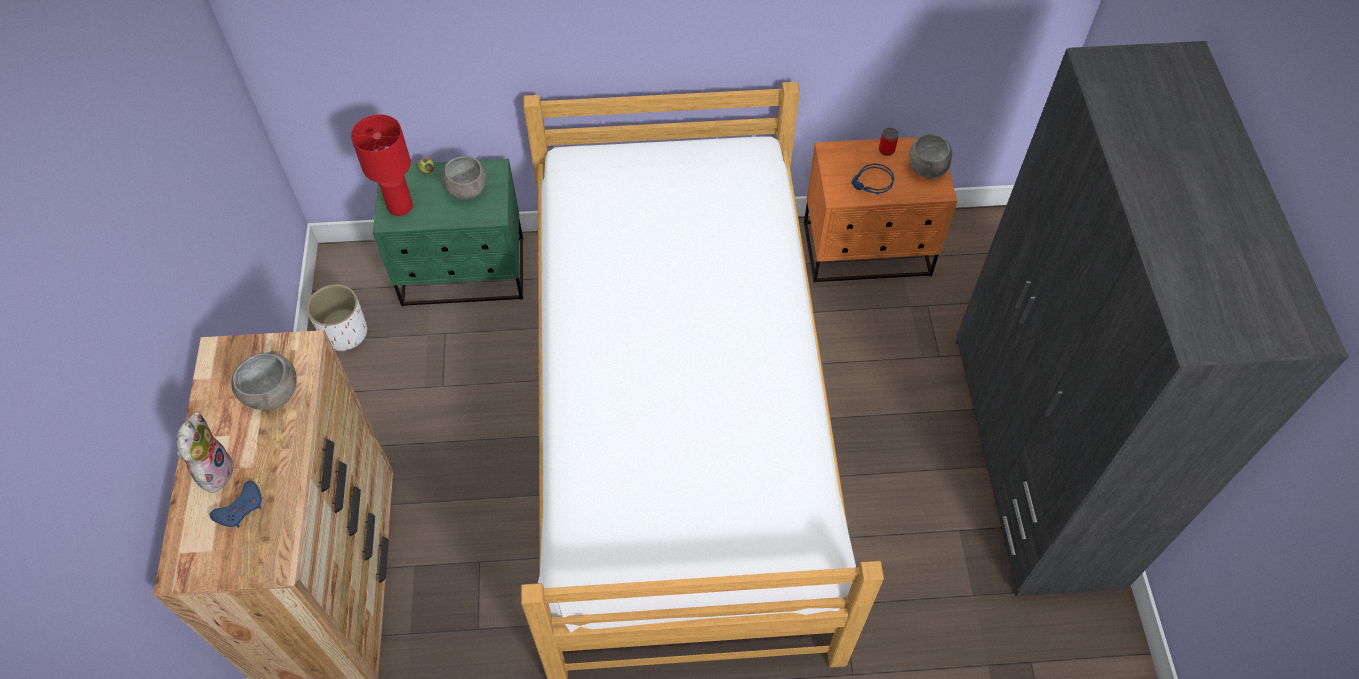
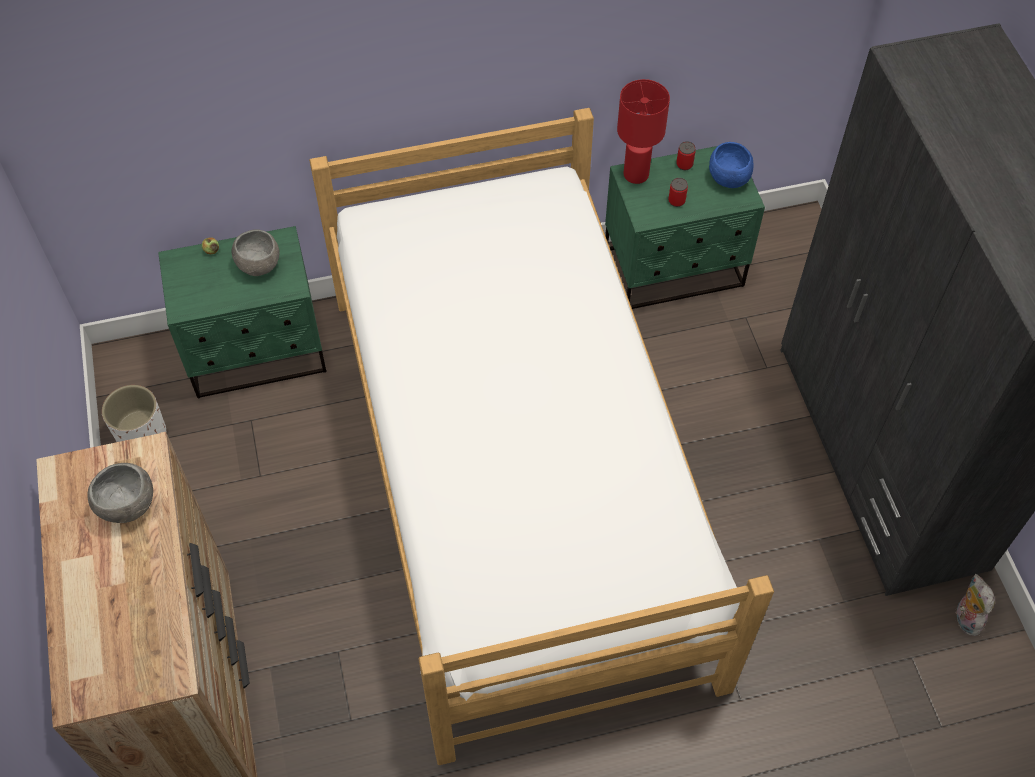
camera: 10 degrees left, 0 degrees up
(213, 470) = (84, 592): plush toy -> plush toy (965, 618)
(240, 508) = (123, 626): blue game controller -> none
(401, 206) = (191, 292): red table lamp -> red table lamp (636, 174)
(867, 250) = (674, 269): orange nightstand -> green nightstand
(872, 183) = (676, 201): blue headphones -> can
(926, 169) = (728, 179): grey bowl -> blue bowl

